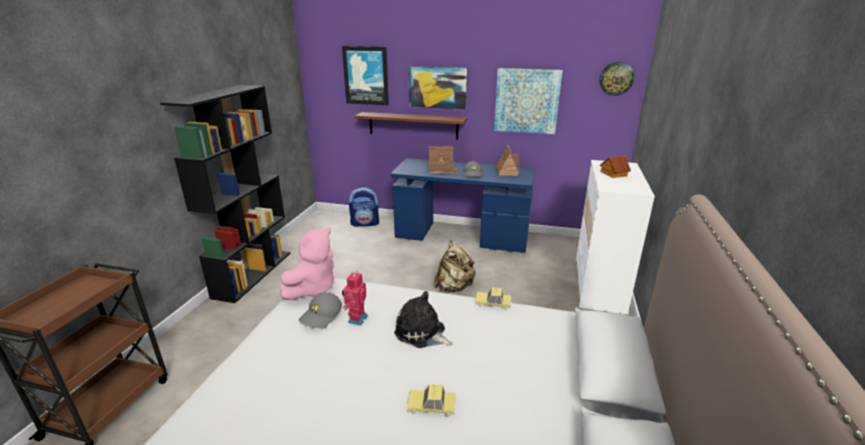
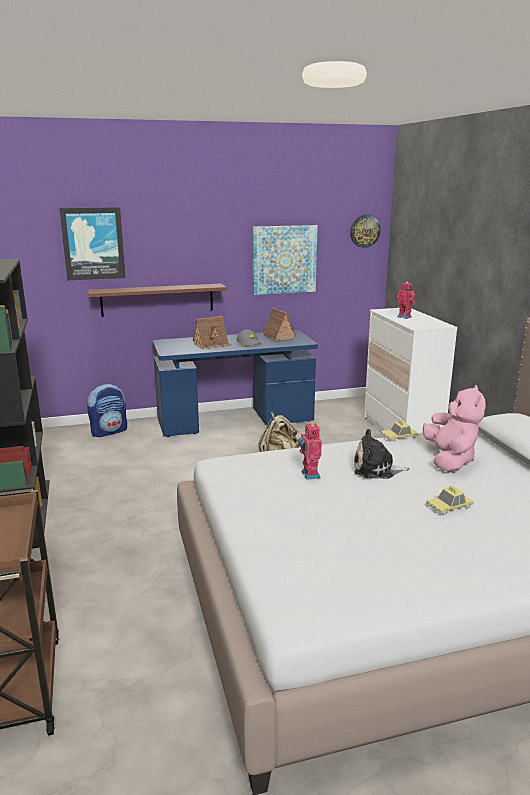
camera: 30 degrees left, 5 degrees down
(313, 289) = (228, 468): pink plush toy -> pink plush toy (450, 460)
(321, 316) = (274, 482): grey cap -> none
(437, 87) = (185, 252): picture -> none
(613, 174) = (404, 317): toy house -> toy robot

